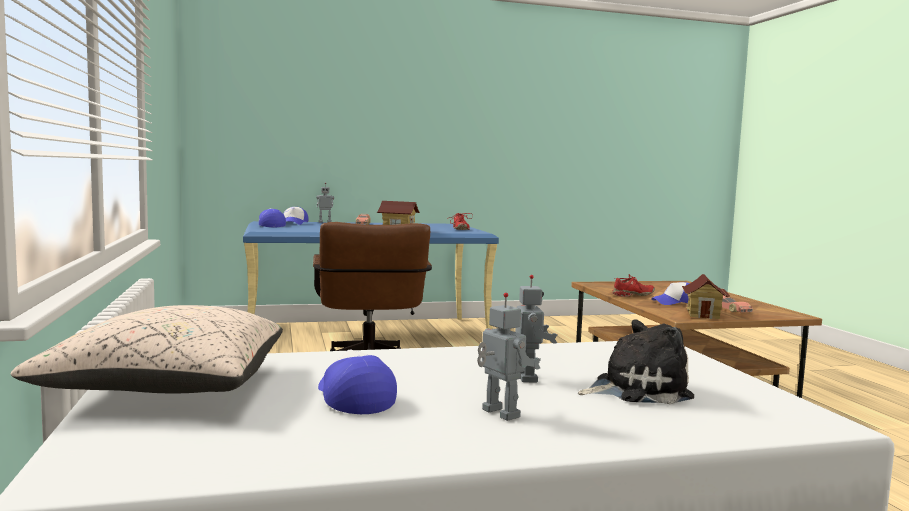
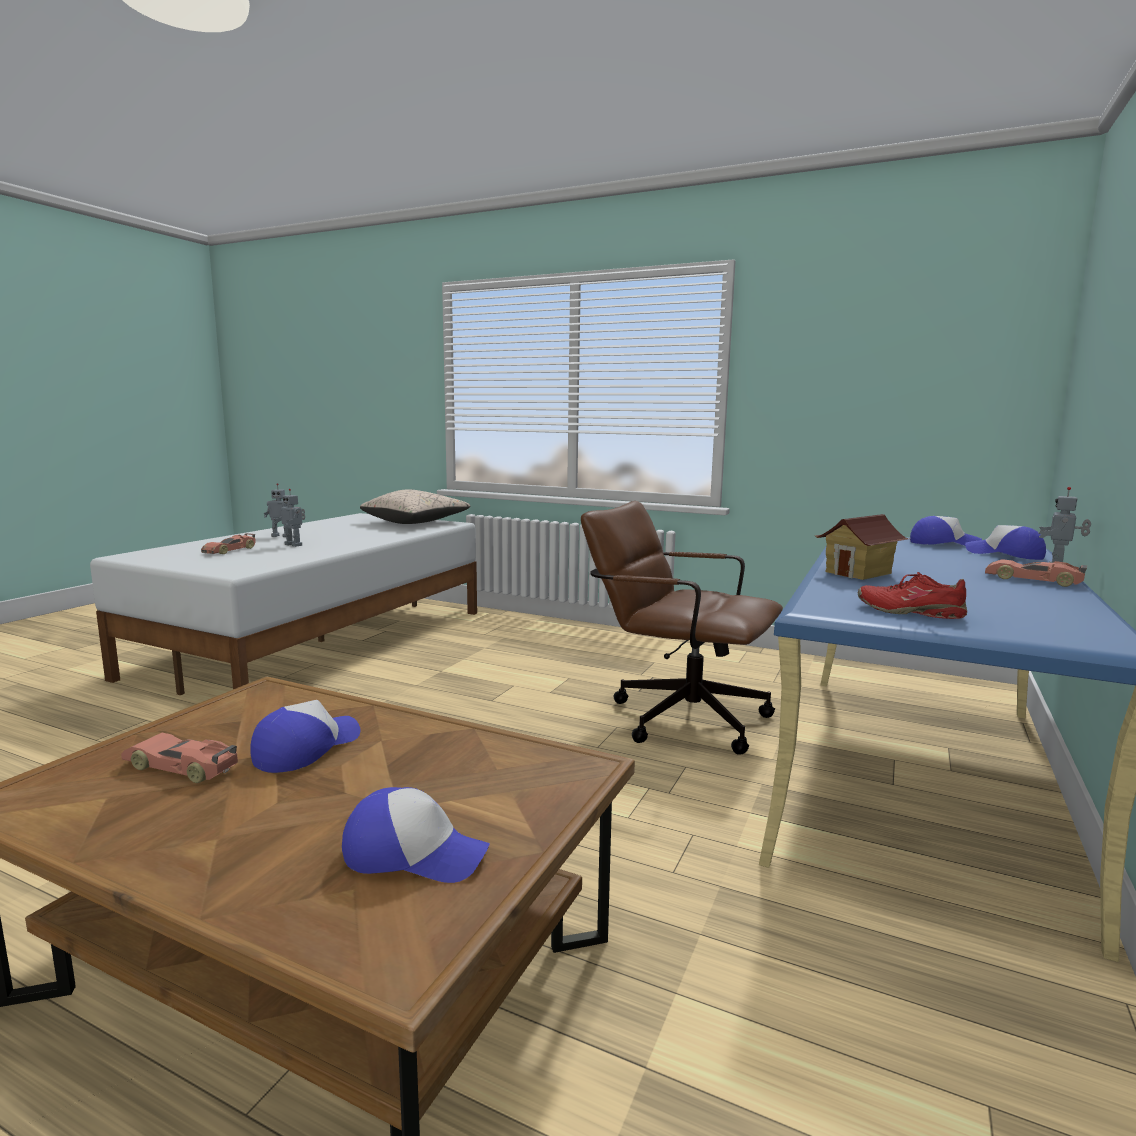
camera: 130 degrees right, 5 degrees up
(353, 397) = (347, 530): cap -> cap (414, 853)
(633, 295) = (418, 741): red shoe -> none
(636, 389) = (230, 550): plush toy -> toy car
(703, 314) = (230, 713): toy house -> none

